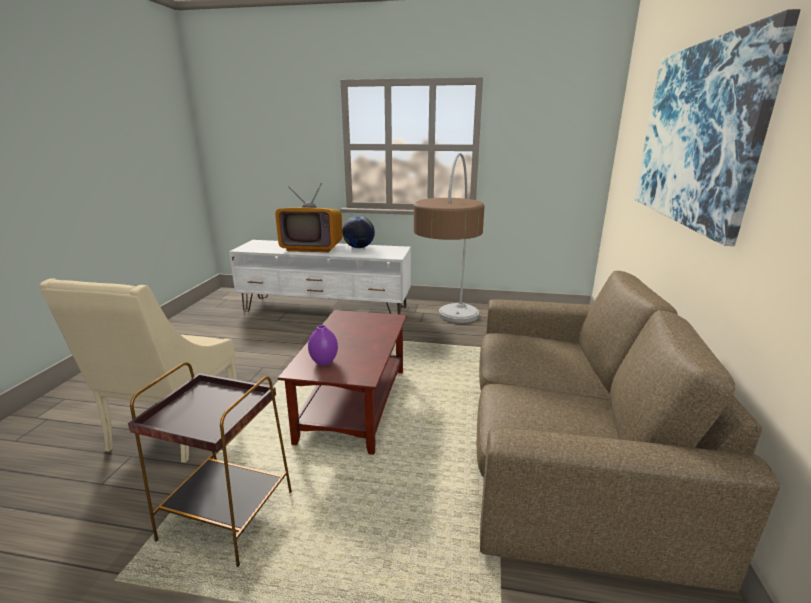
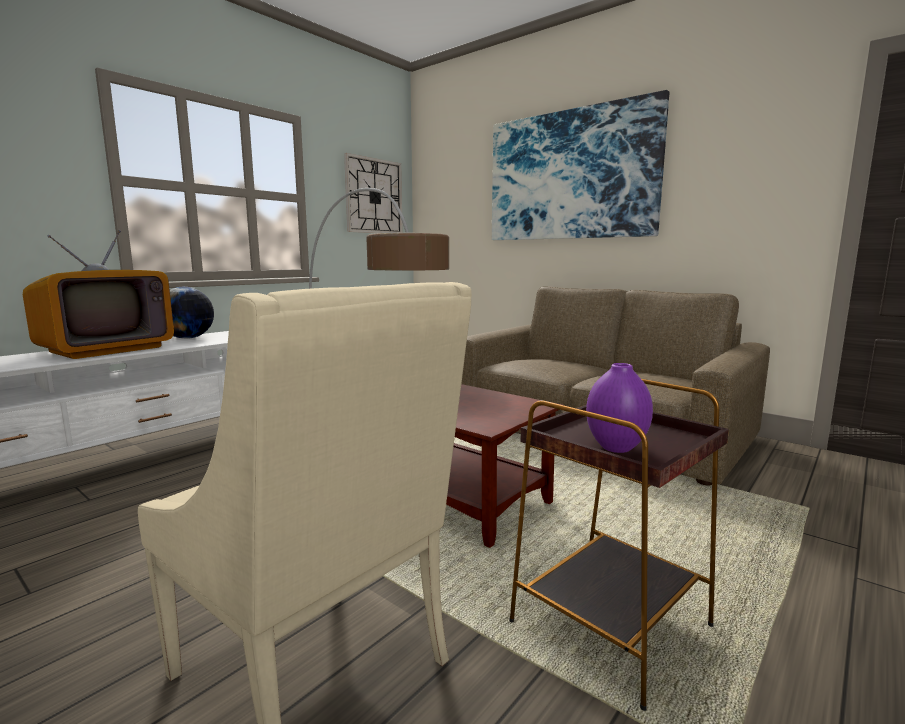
camera: 60 degrees left, 10 degrees down
(324, 362) = (481, 413): purple vase -> purple vase (616, 447)
(559, 139) = (374, 196): none -> wall clock

